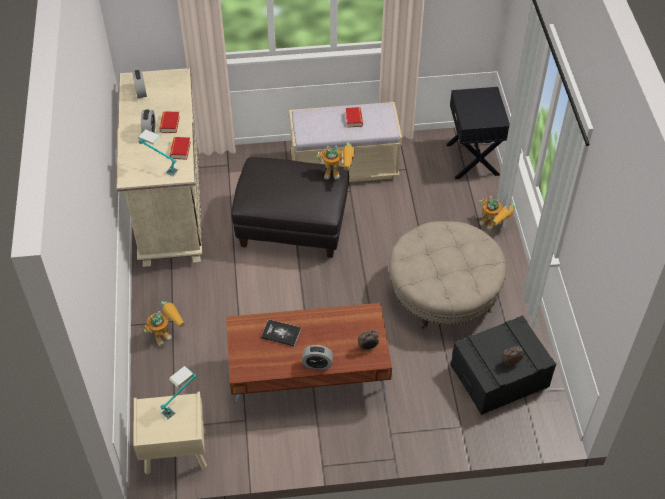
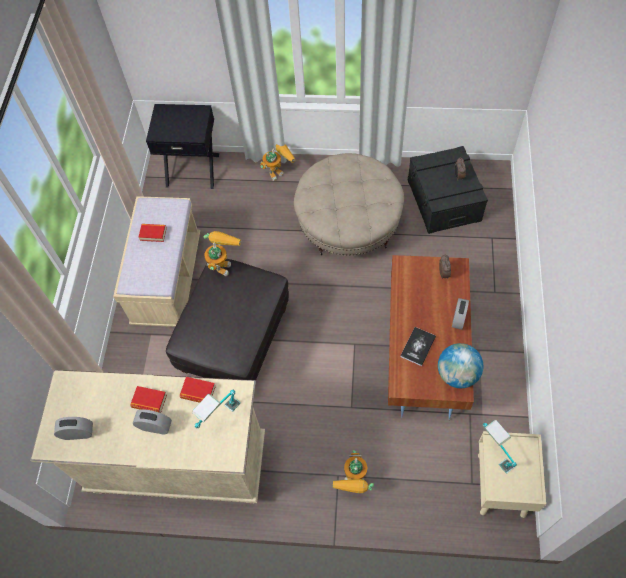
camera: 75 degrees left, 10 degrees up
(167, 334) = (354, 482): toy robot -> toy robot turned 150 degrees counterclockwise
(256, 367) = (457, 374): none -> globe

